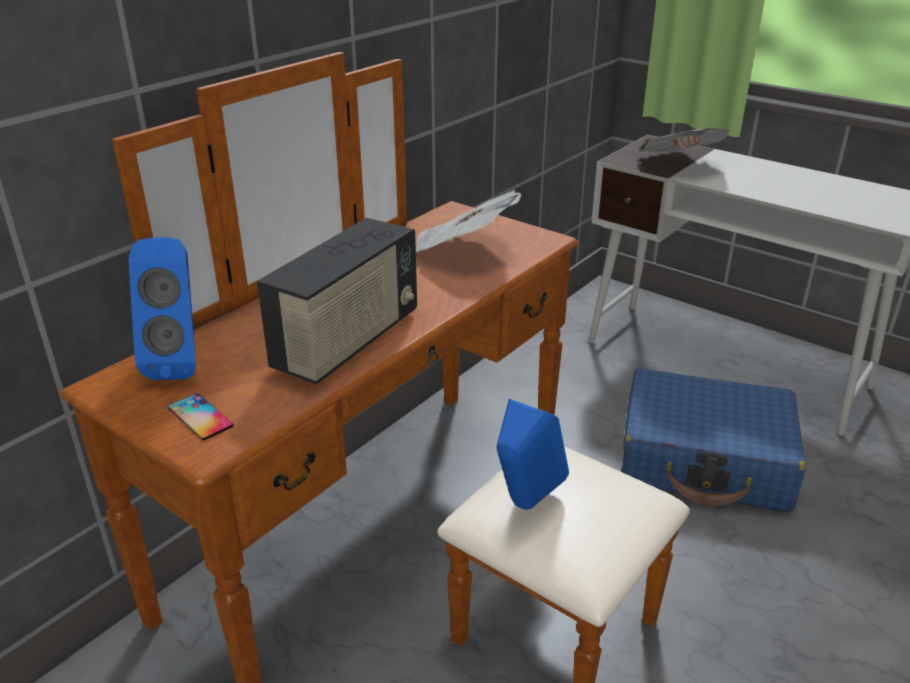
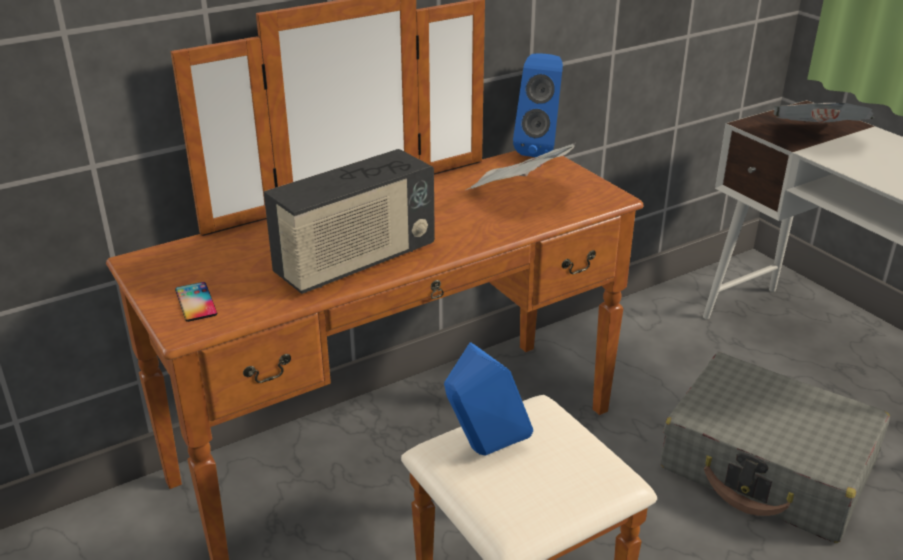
camera: 20 degrees right, 0 degrees up
(181, 363) = (208, 254): blue speaker -> blue speaker (539, 150)
(705, 460) = (768, 466): blue suitcase -> grey suitcase

